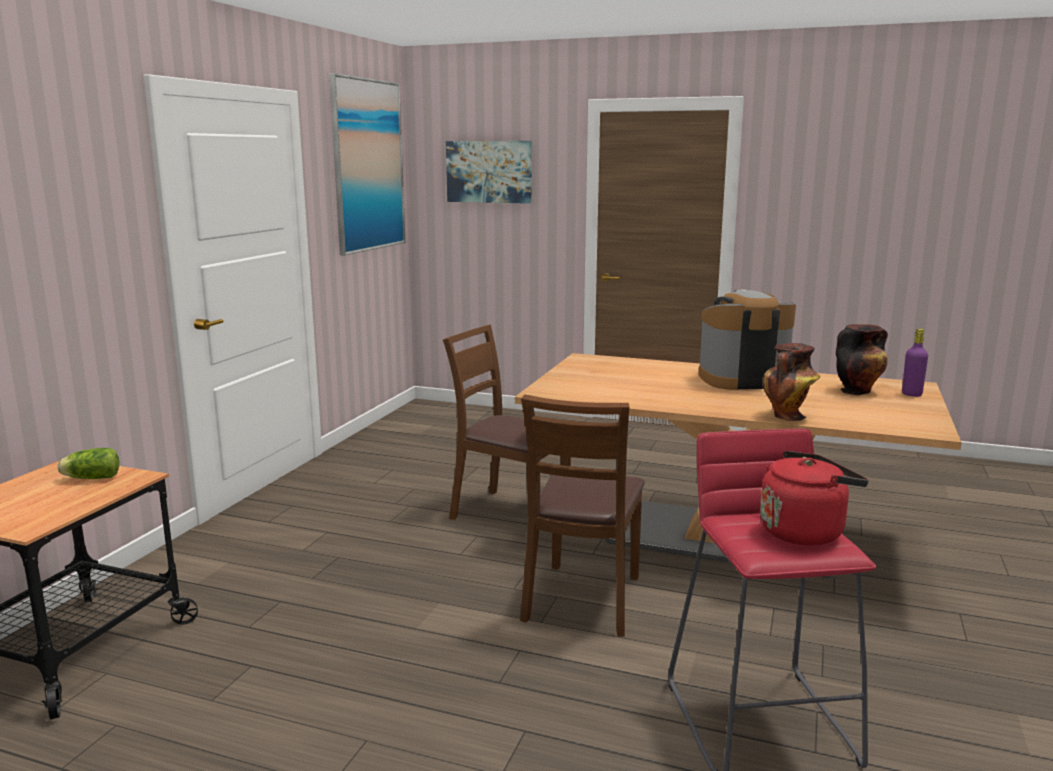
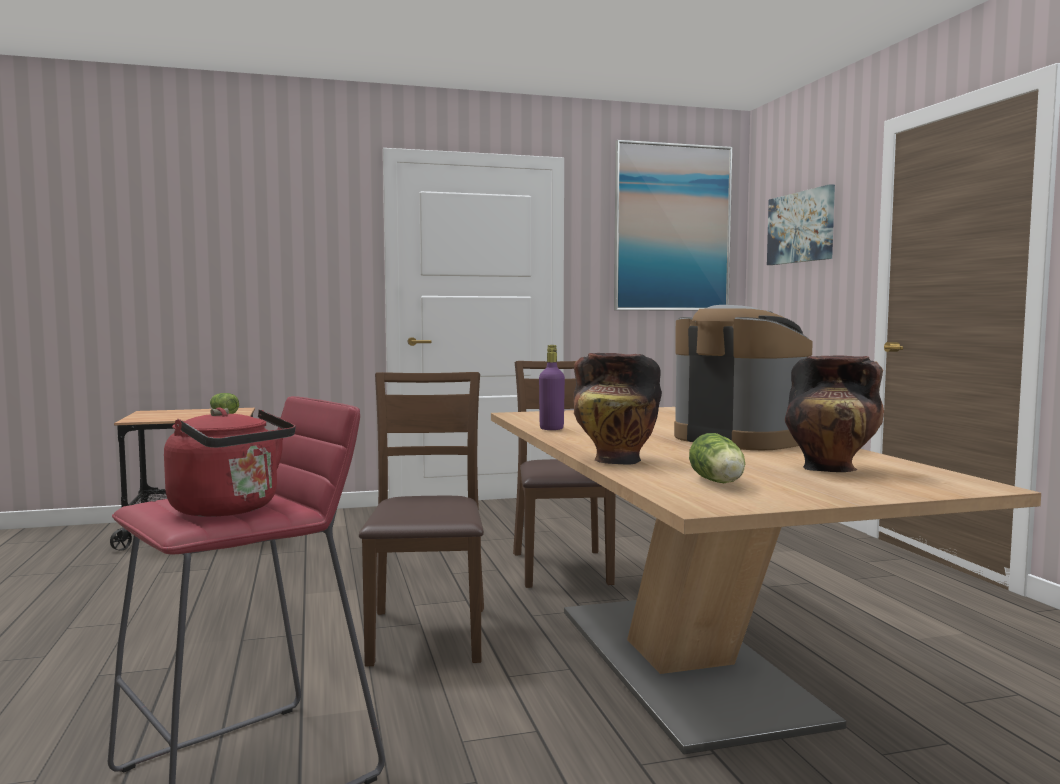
camera: 55 degrees right, 10 degrees down
(583, 599) = (427, 634): brown chair -> brown chair turned 105 degrees clockwise
(878, 416) = (719, 482): none -> lettuce
(911, 394) = (903, 487): purple bottle -> purple bottle (551, 429)

